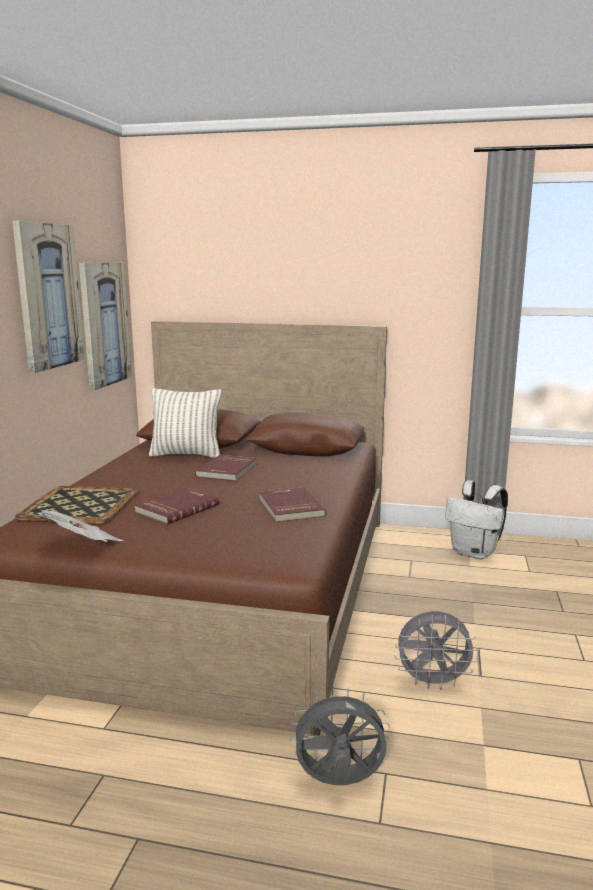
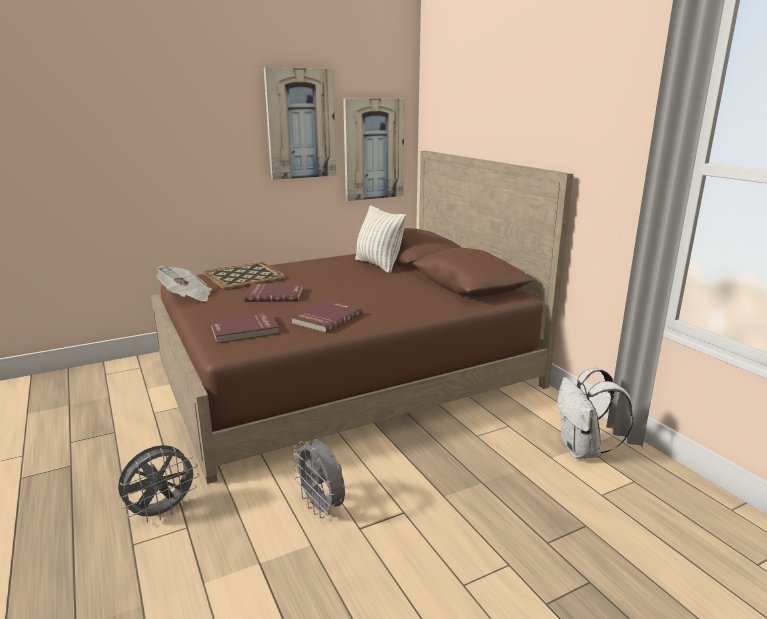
camera: 50 degrees right, 5 degrees up
(228, 470) = (368, 283): red book -> red book (244, 330)
(339, 783) = (162, 512): grey fan -> grey fan turned 90 degrees clockwise

